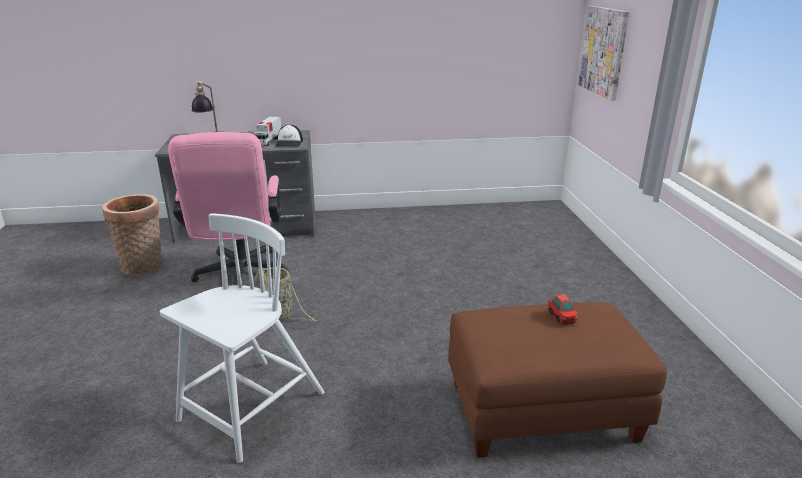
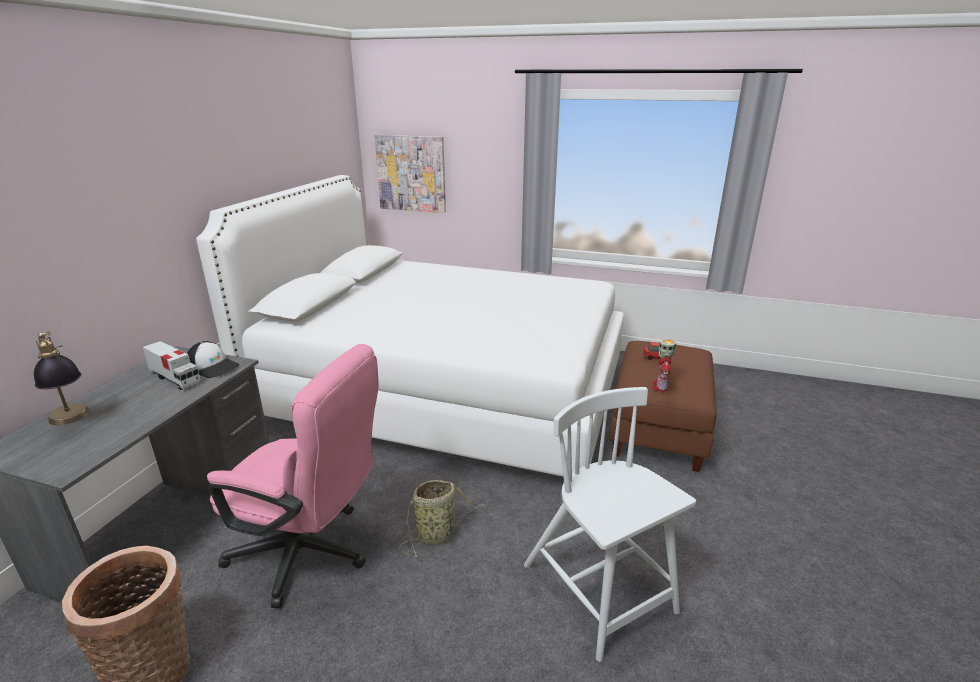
camera: 65 degrees left, 0 degrees up
(471, 266) = (446, 393): none -> white bed
(489, 329) = (660, 386): none -> toy robot

